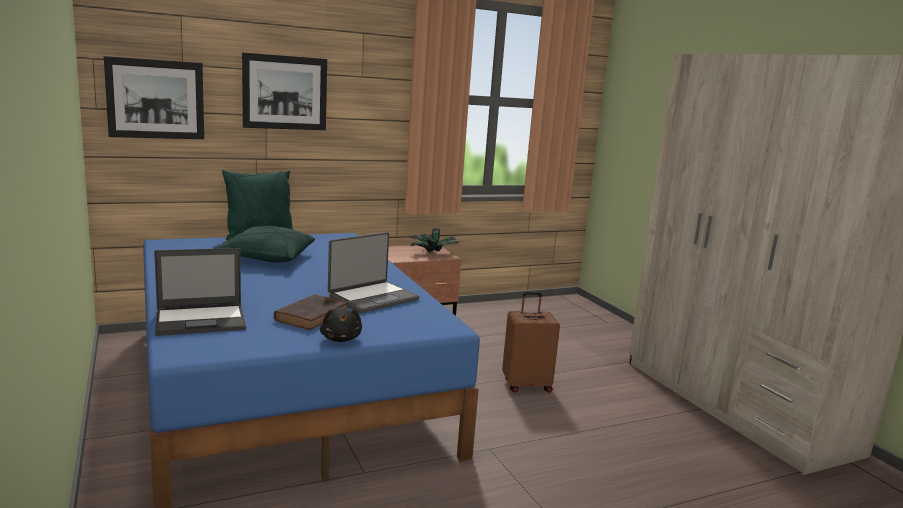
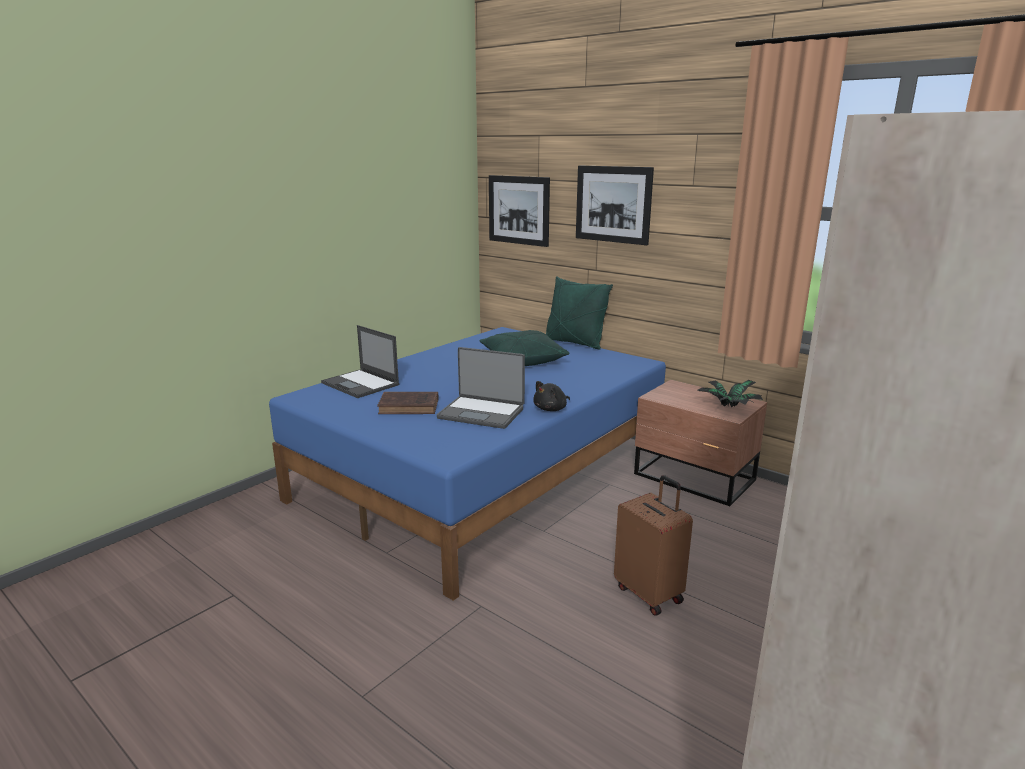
camera: 65 degrees right, 5 degrees up
(341, 339) = (371, 427): black plush toy -> black plush toy (551, 409)

